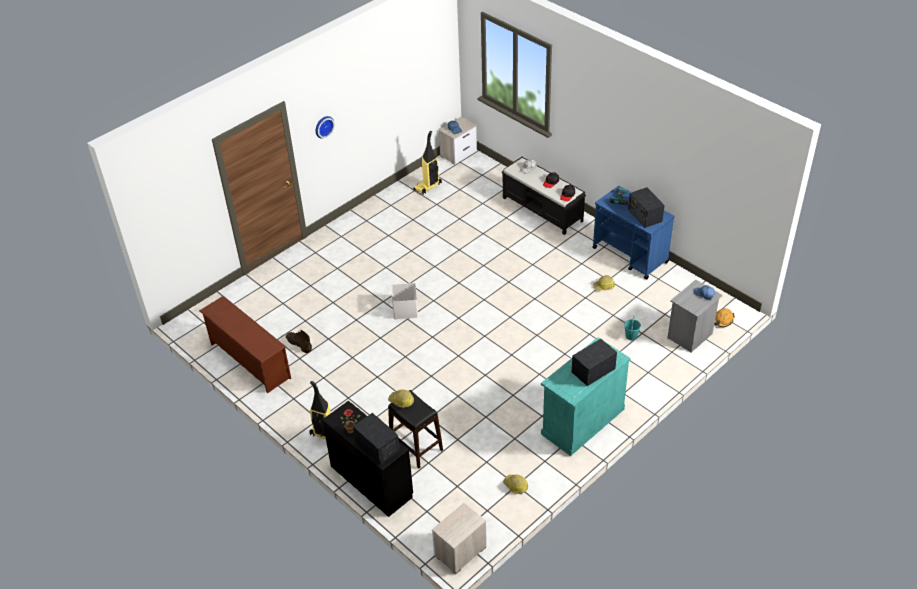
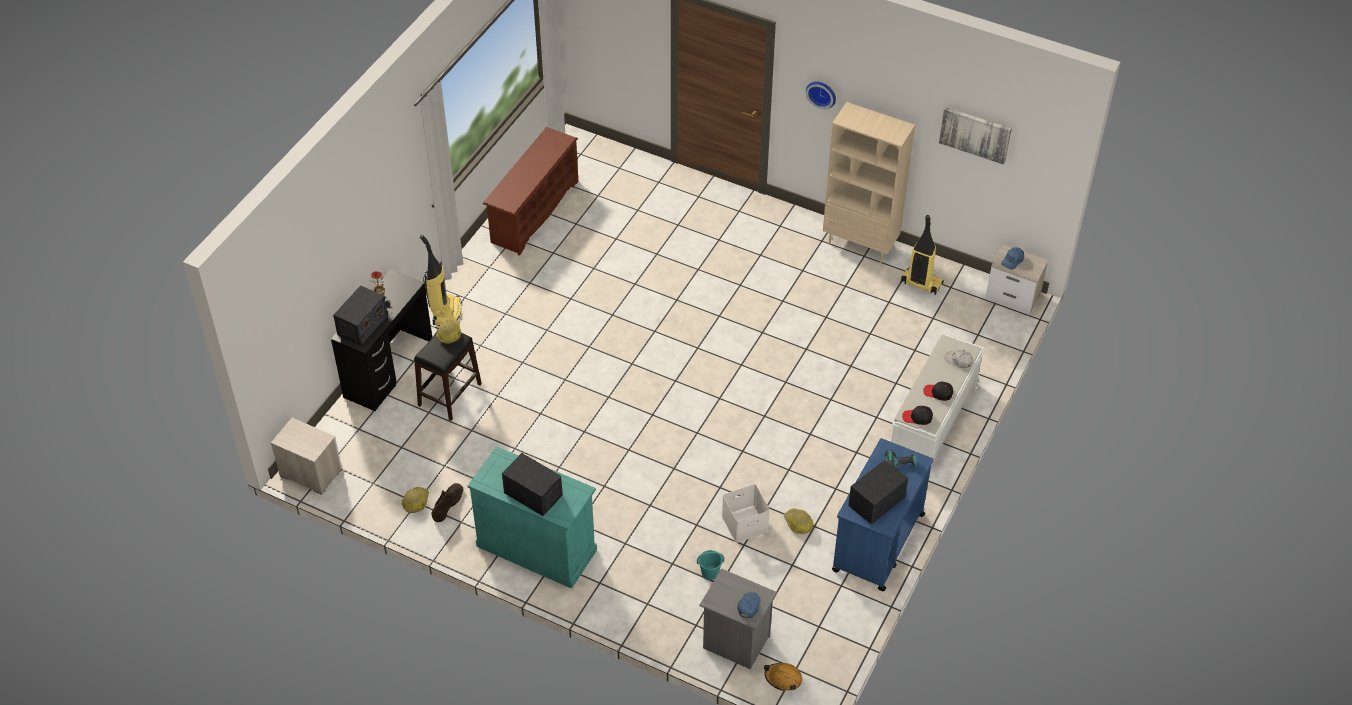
camera: 70 degrees right, 5 degrees up
(298, 343) = (576, 244): brown boot -> brown boot (448, 504)
(379, 204) = (860, 244): none -> beige bookcase
(404, 309) = (670, 324): white storage box -> white storage box (745, 523)
(409, 70) = (975, 134): none -> picture
(543, 209) = (933, 420): black bench -> white bench

